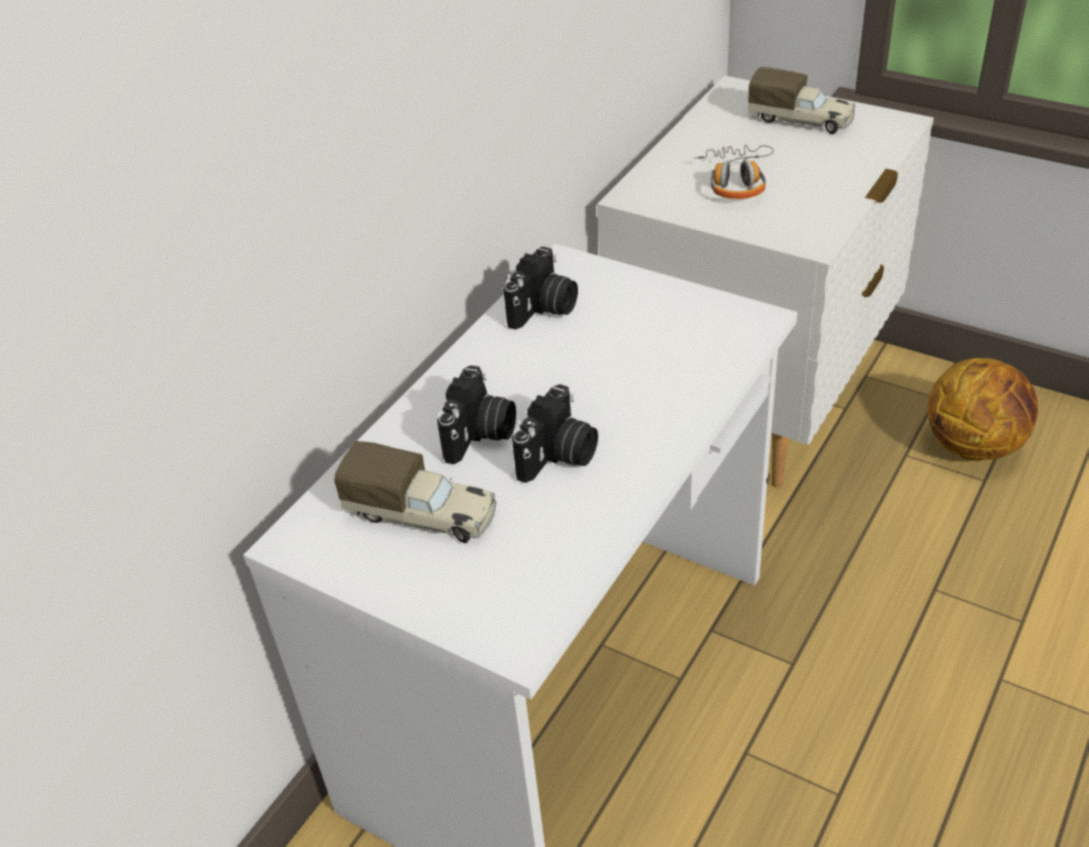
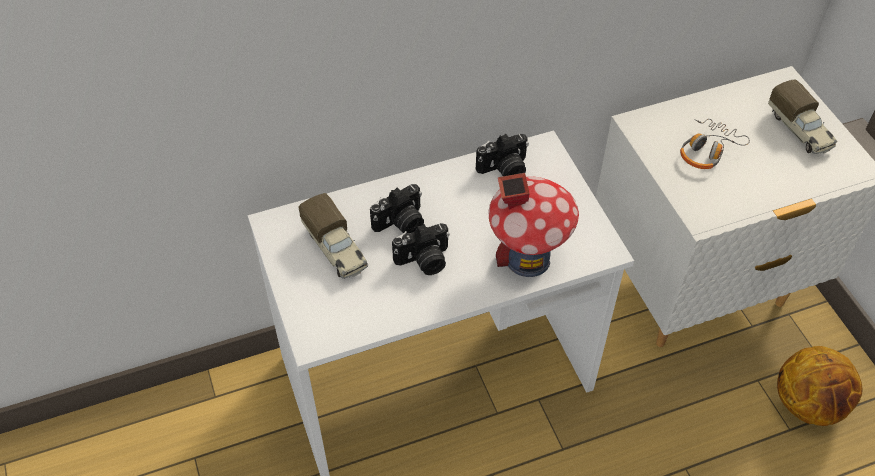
camera: 35 degrees right, 10 degrees up
(680, 378) = (527, 258): none -> toy house

